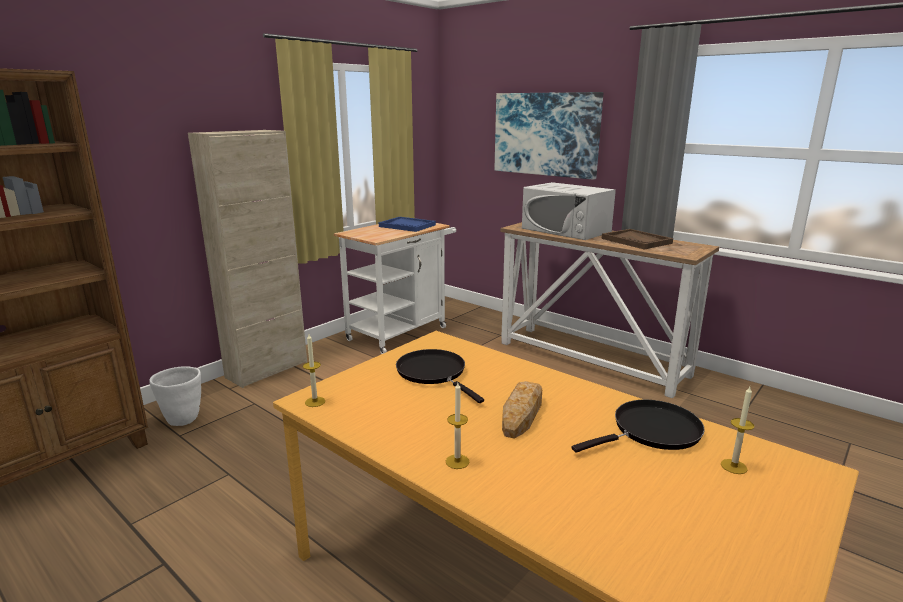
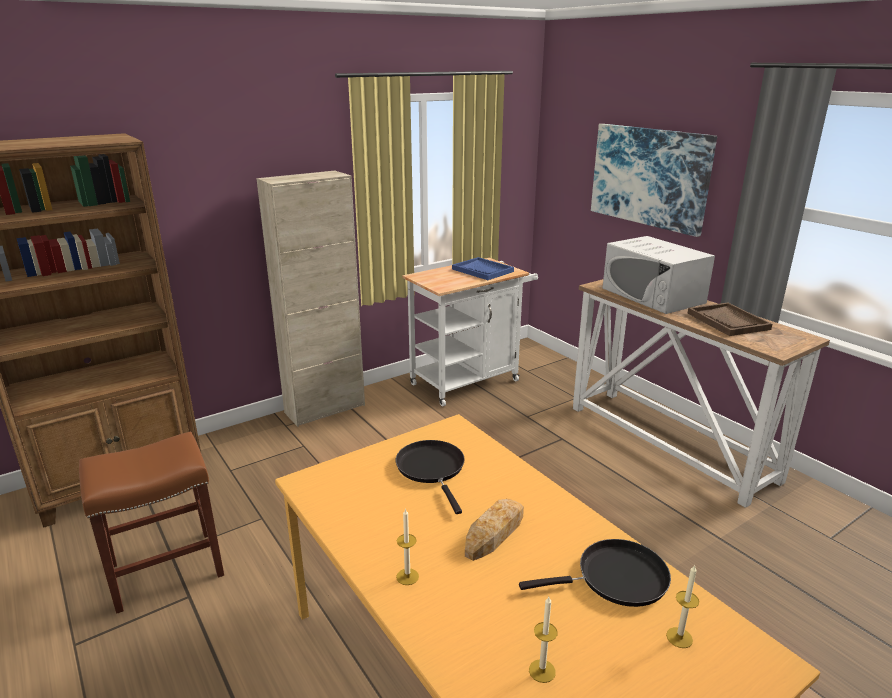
camera: 15 degrees right, 5 degrees up
(130, 540) = (168, 568): none -> brown stool
(183, 419) = (237, 453): white planter -> none
(315, 402) = (310, 485): candle -> candle (542, 671)

